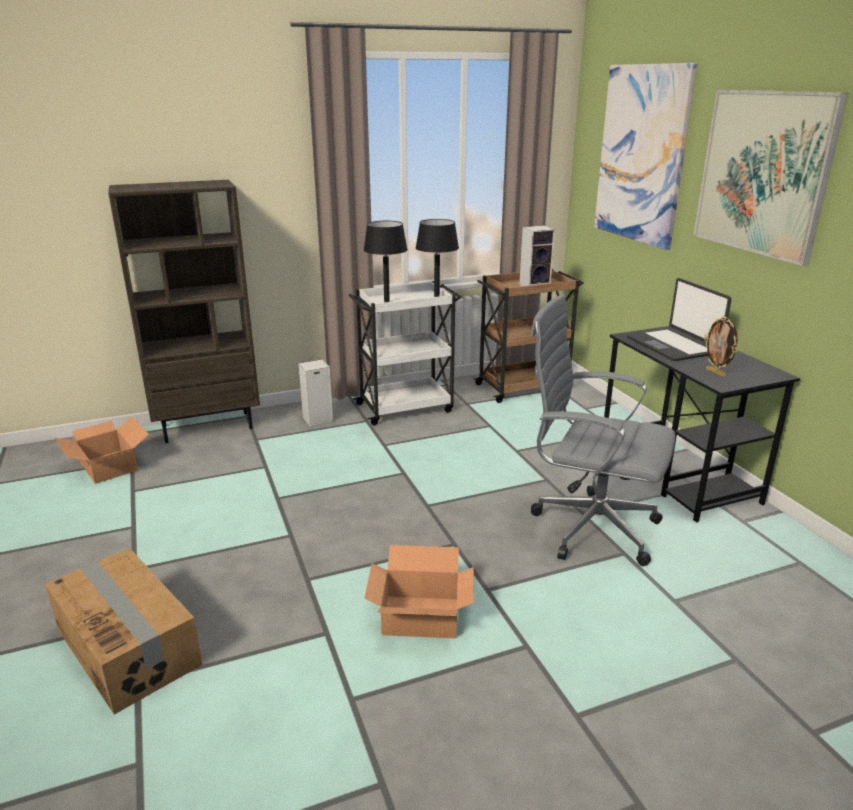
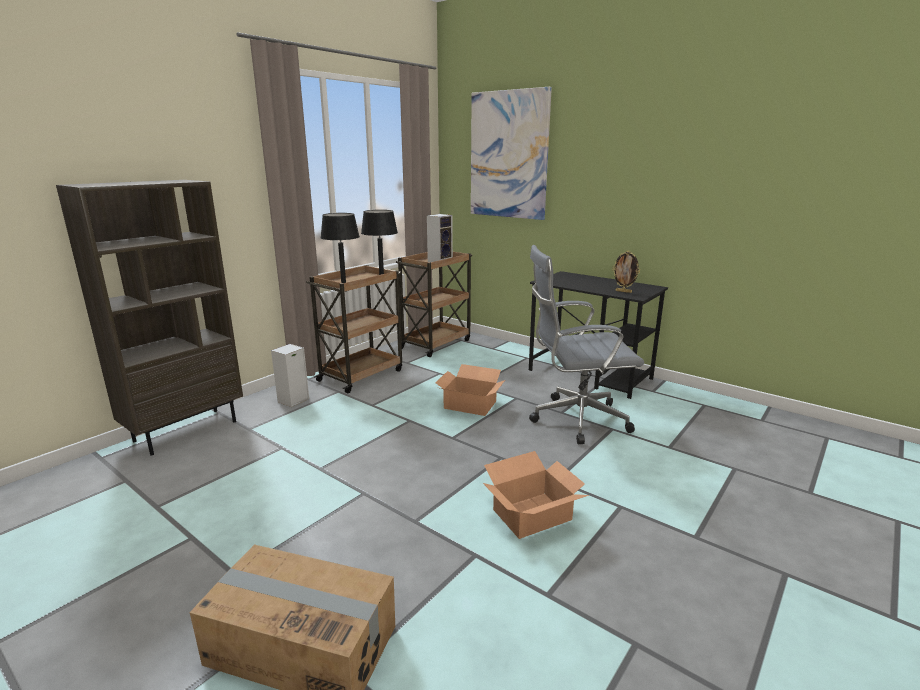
camera: 30 degrees left, 5 degrees down
(109, 466) = (102, 493): cardboard box -> cardboard box (470, 404)
(406, 407) = (362, 375): white cart -> brown cart
(673, 346) = (577, 282): laptop -> none
(763, 173) = (618, 156): picture -> none

